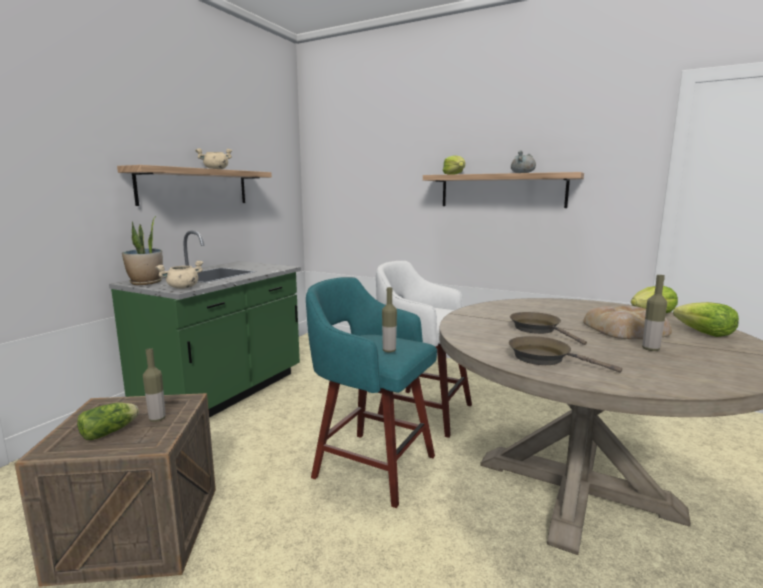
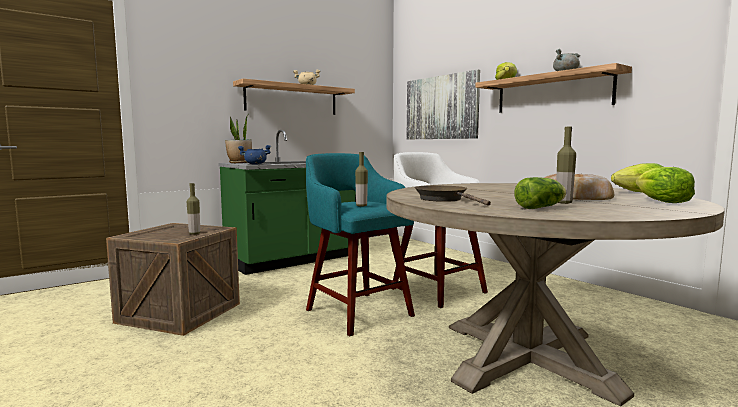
camera: 25 degrees right, 5 degrees down
(111, 431) = (165, 235): lettuce -> lettuce (542, 207)
(182, 288) = (255, 164): beige cooking pot -> blue cooking pot
(369, 195) = (441, 107): none -> picture
(538, 329) = (485, 192): brown frying pan -> none

